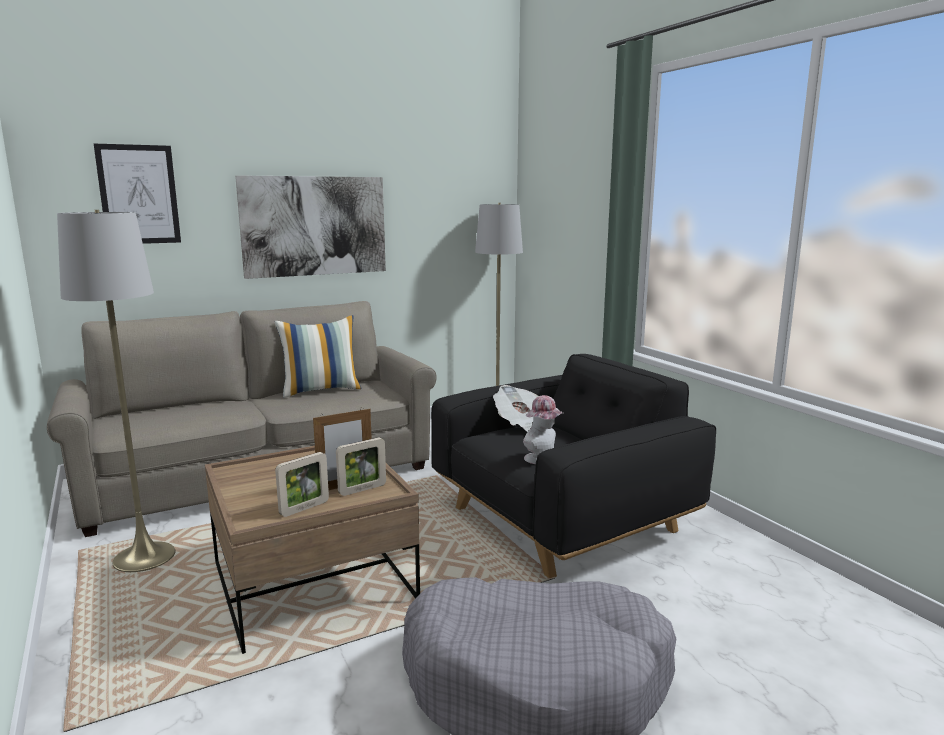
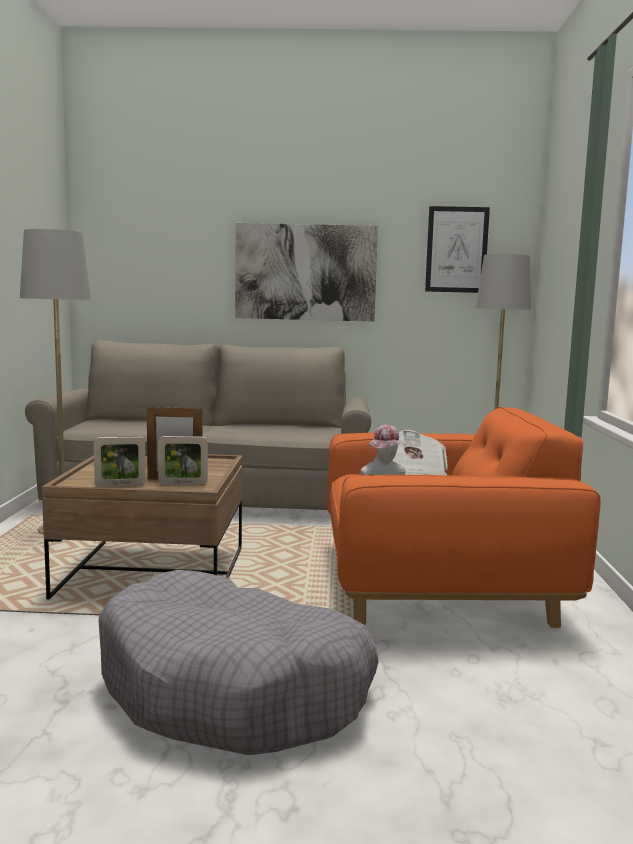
camera: 30 degrees right, 5 degrees down
(139, 194) = (156, 238): picture -> picture (456, 249)
(321, 390) = (274, 426): pillow -> none
(562, 520) = (436, 586): black armchair -> orange armchair

